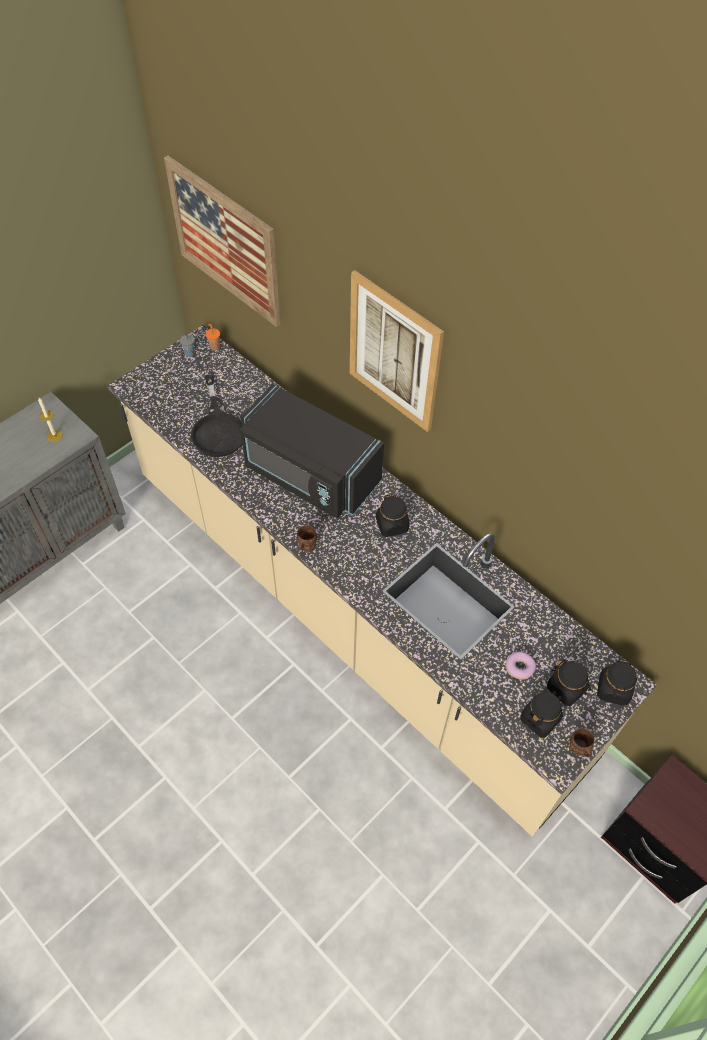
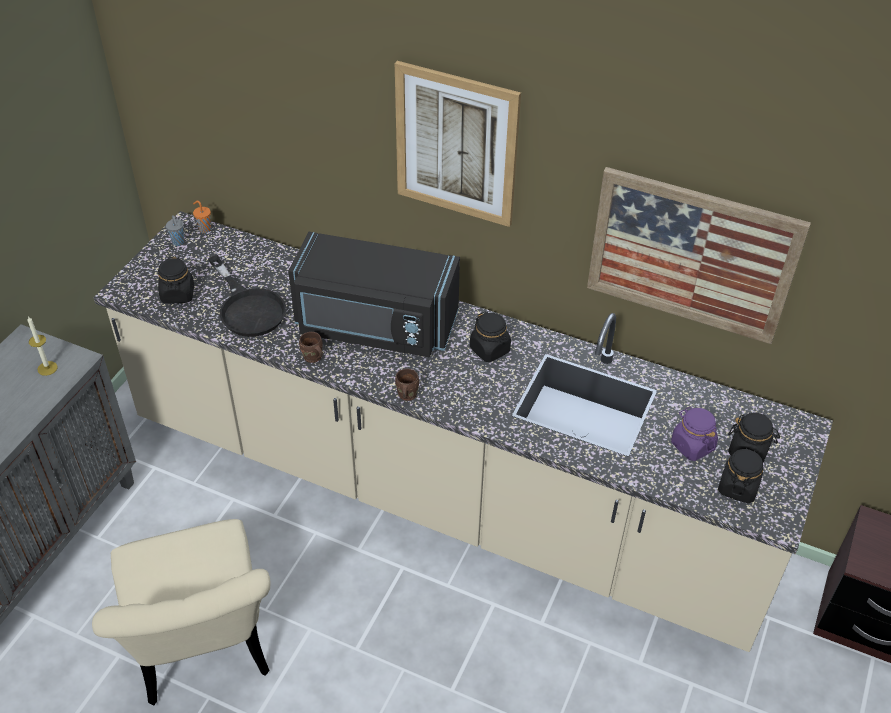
camera: 20 degrees left, 10 degrees down
(122, 681) = (204, 653): none -> beige chair
(225, 241) = (210, 90): picture -> picture (691, 255)
(519, 667) = (692, 445): donut -> purple jar
(578, 749) = (790, 503): brown mug -> brown mug (312, 358)
(613, 690) = (794, 438): black jar -> black jar (178, 294)

